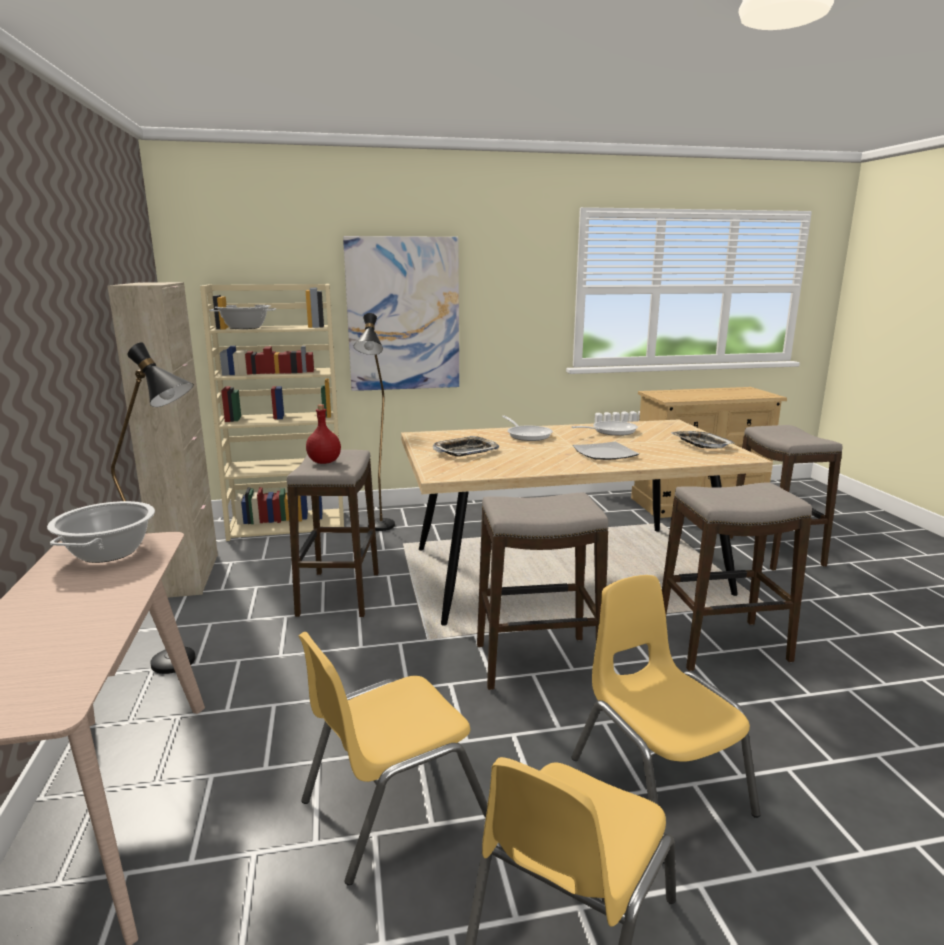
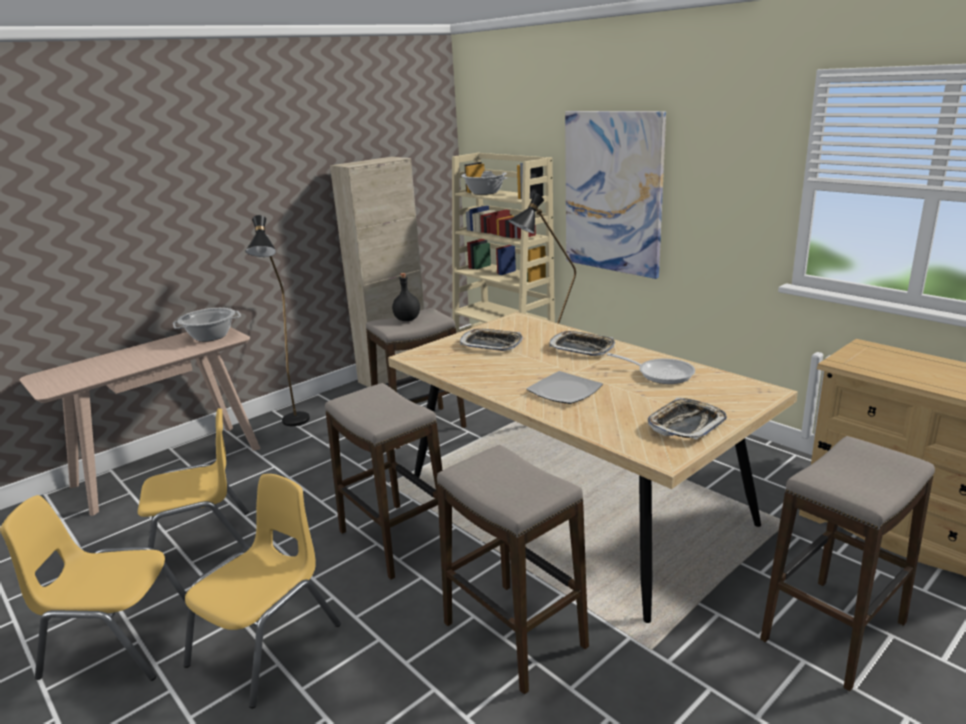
camera: 60 degrees right, 5 degrees up
(324, 462) = (407, 319): red bottle -> black bottle
(392, 807) = (200, 543): yellow chair -> yellow chair turned 135 degrees clockwise
(527, 435) = (582, 348): frying pan -> tray

